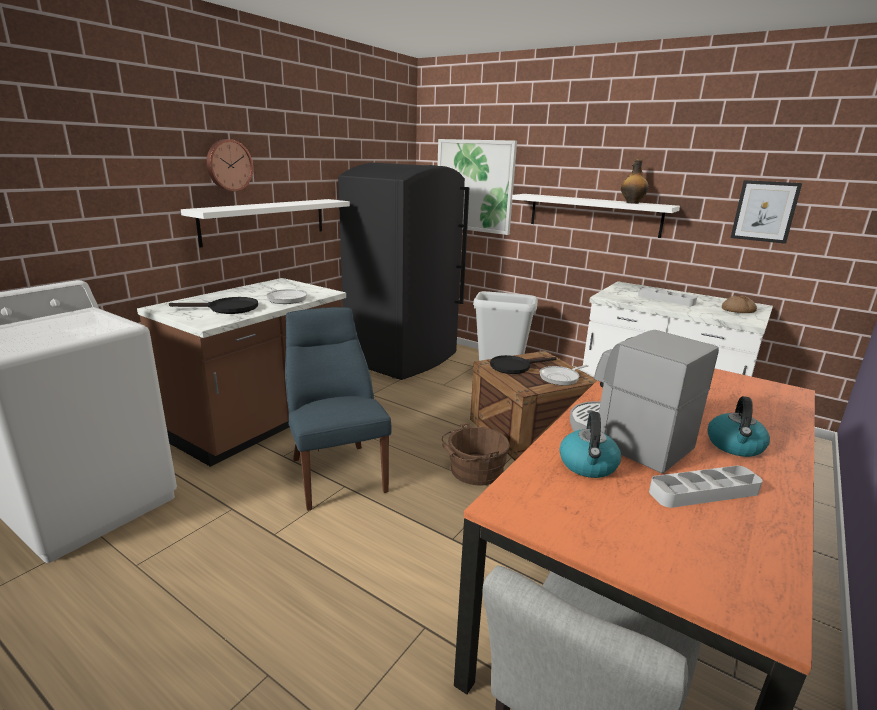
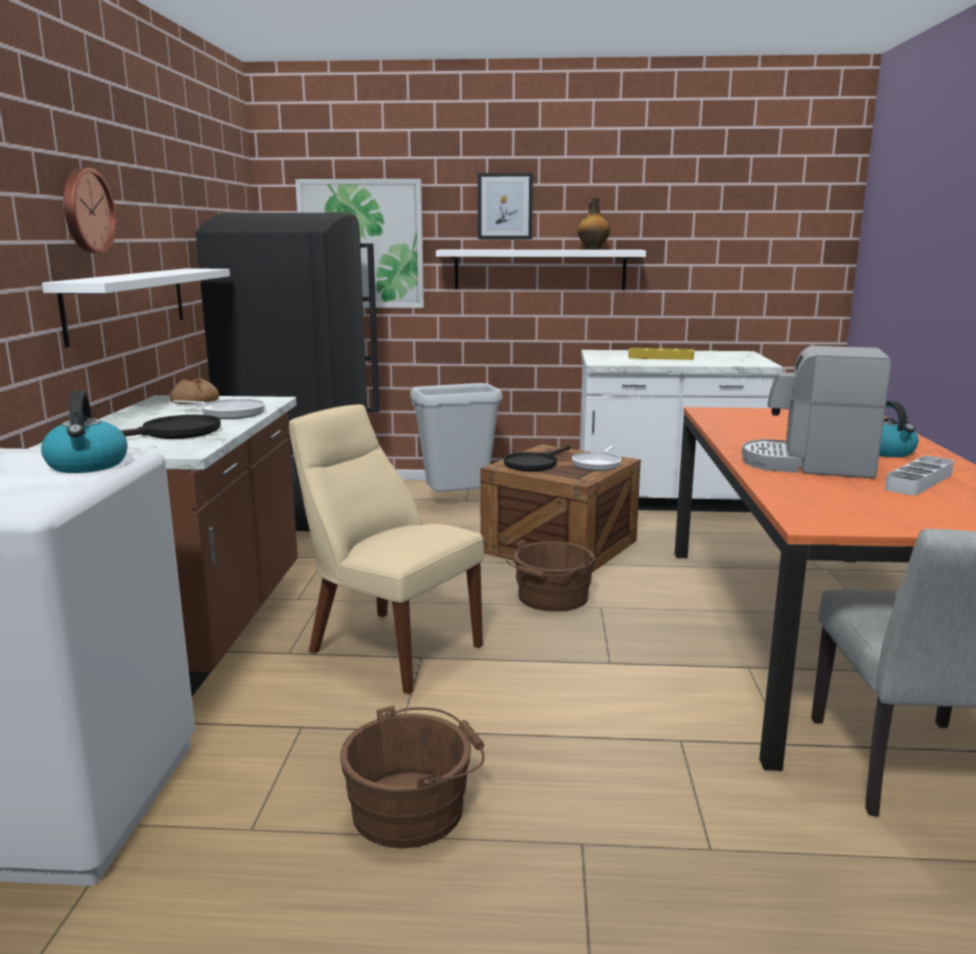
camera: 30 degrees left, 5 degrees down
(218, 594) = (415, 808): none -> brown bucket
(336, 472) = (389, 647): blue chair -> beige chair
(588, 465) = (817, 486): kettle -> kettle (87, 465)
(666, 299) = (660, 358): grey tray -> yellow tray
(738, 310) = (737, 358): bread -> bread (195, 401)
(765, 211) = (730, 249): picture -> picture (505, 206)

